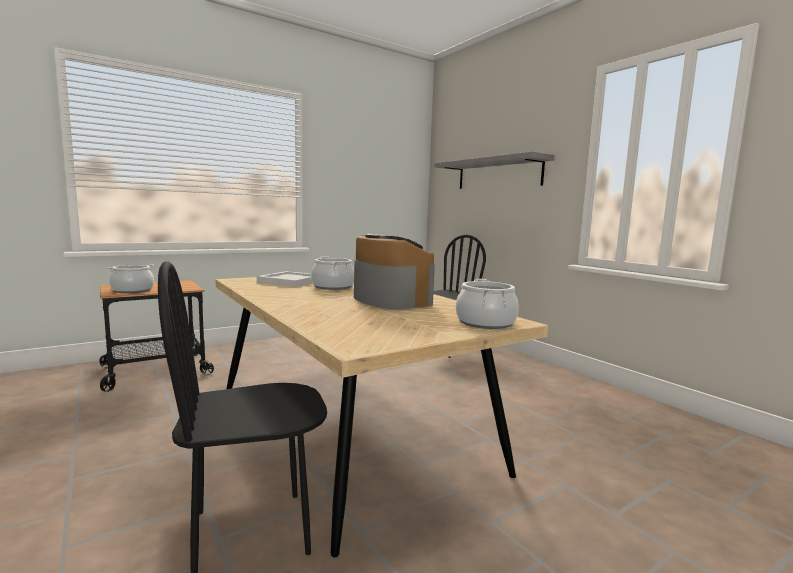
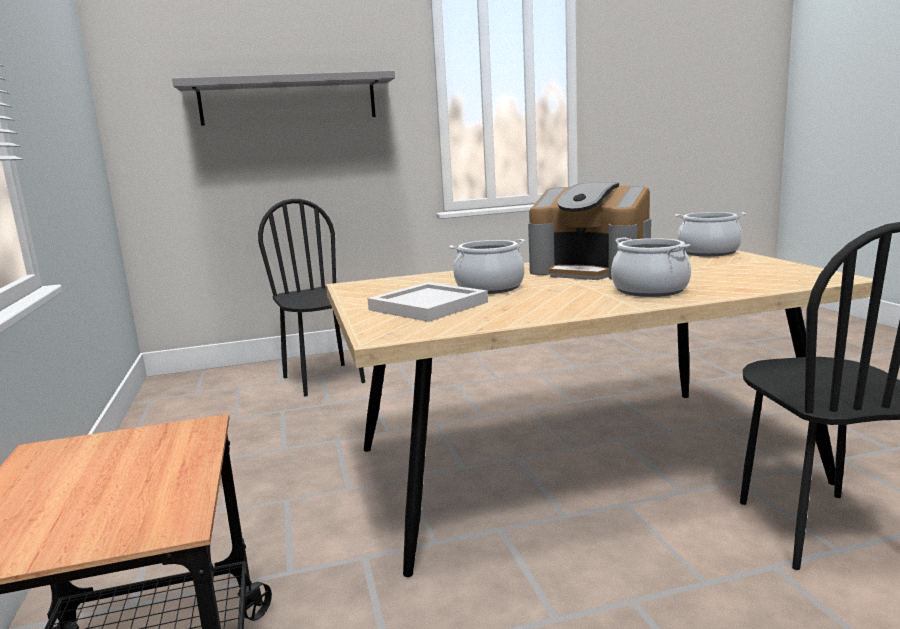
camera: 70 degrees left, 5 degrees up
(132, 290) = (139, 502): cooking pot -> cooking pot (650, 290)
(389, 299) = (591, 270): coffee machine -> coffee machine turned 135 degrees counterclockwise

